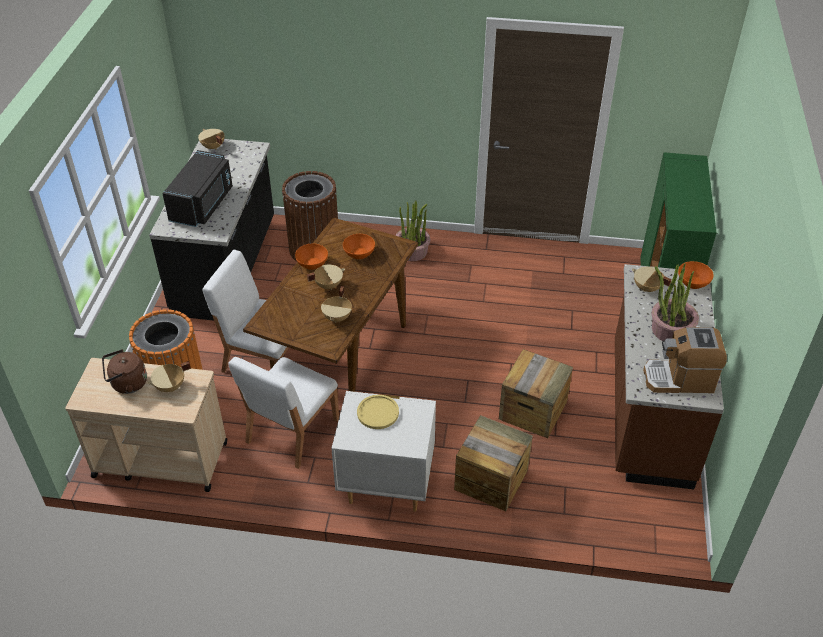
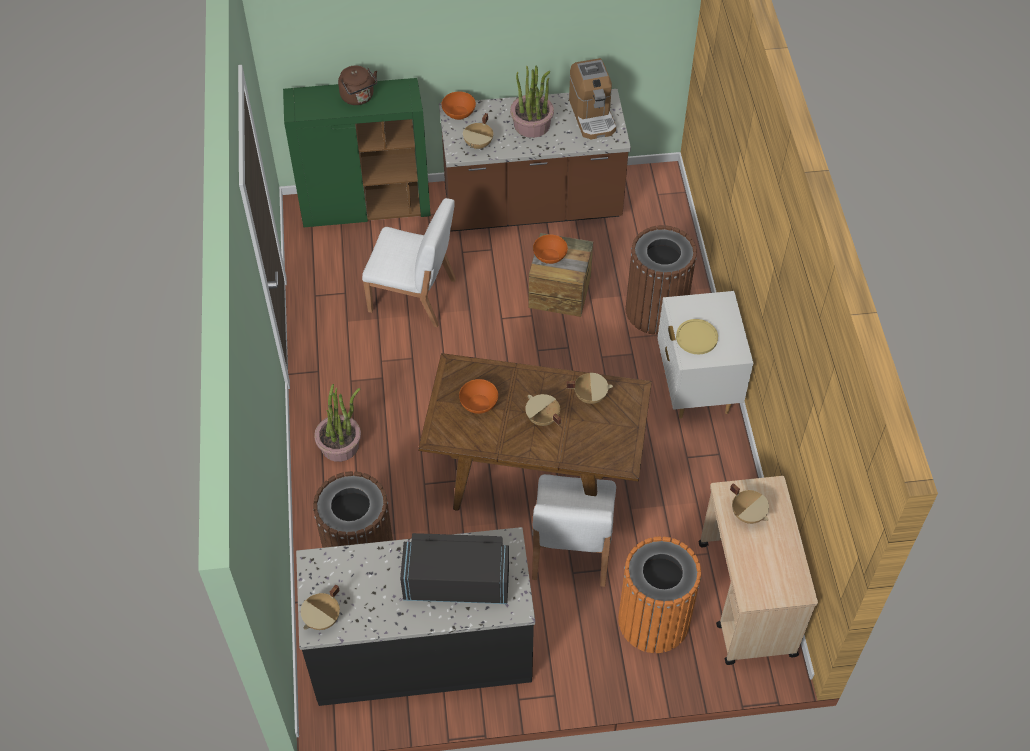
camera: 105 degrees left, 10 degrees up
(127, 384) = (761, 557): brown kettle -> brown kettle (359, 97)
(291, 431) = (662, 488): white chair -> white chair (413, 296)
(312, 263) = (510, 444): orange bowl -> orange bowl (549, 256)
(491, 479) = (656, 310): crate -> brown trash can

